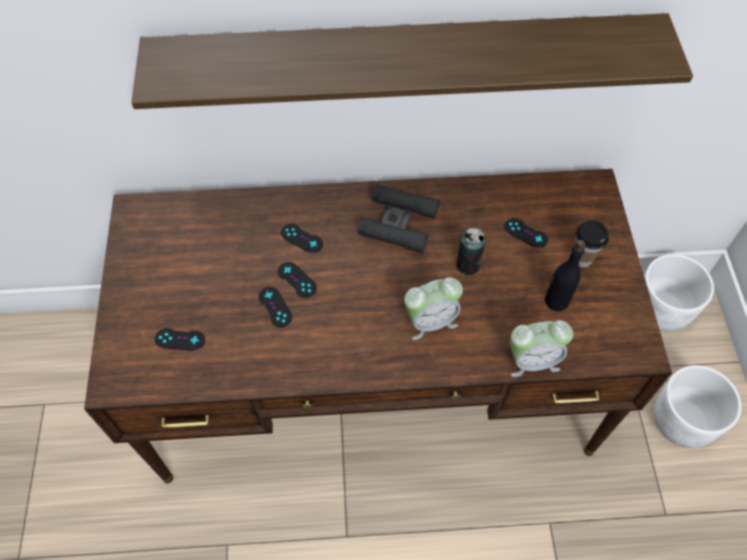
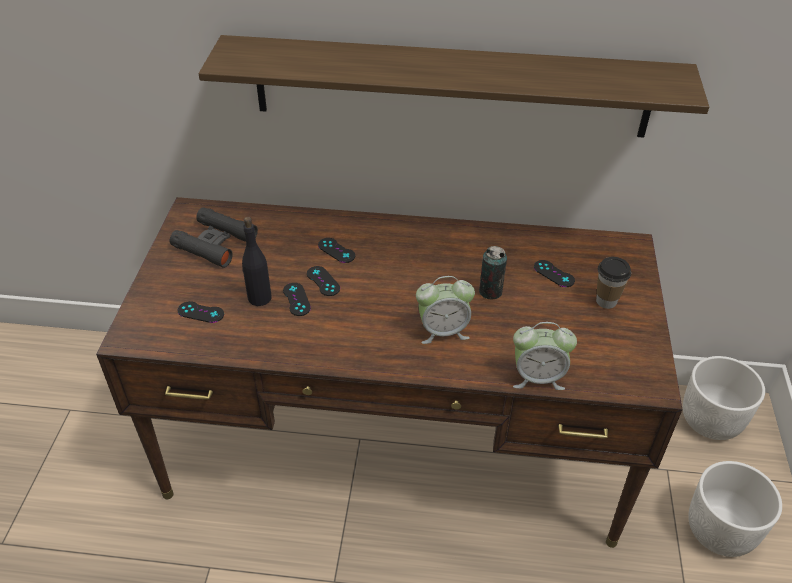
camera: 10 degrees right, 15 degrees down
(398, 223) = (431, 250): black binoculars -> black binoculars (215, 243)
(556, 300) = (573, 331): black bottle -> black bottle (259, 298)

